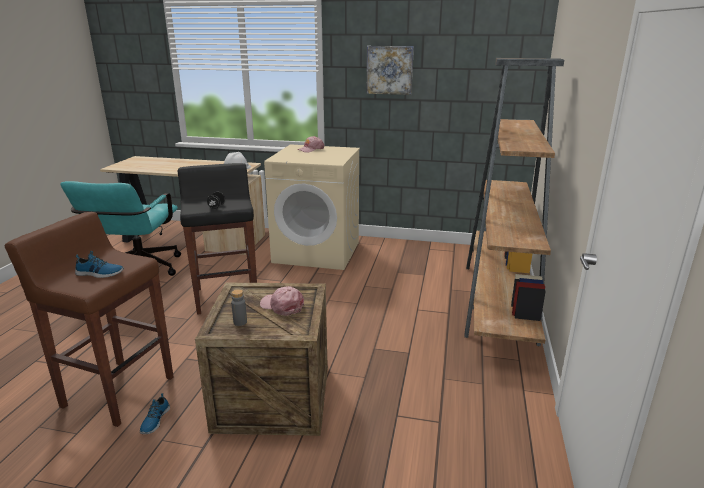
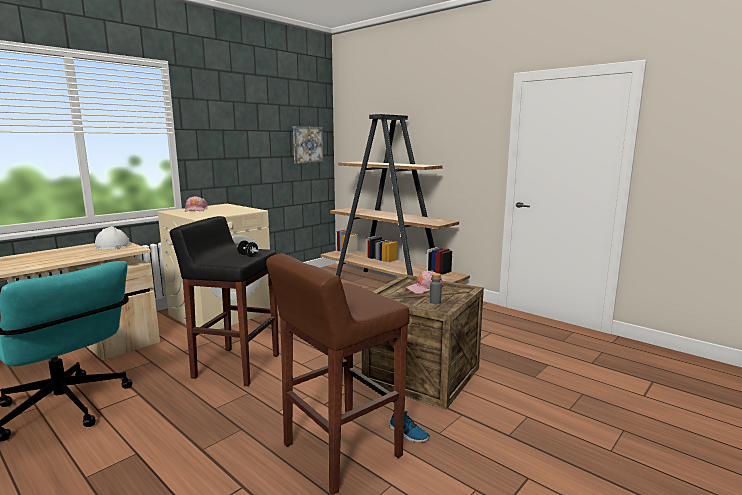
camera: 60 degrees left, 10 degrees down
(99, 273) = (359, 298): shoe -> none
(389, 70) = (235, 132): picture -> picture (307, 144)

